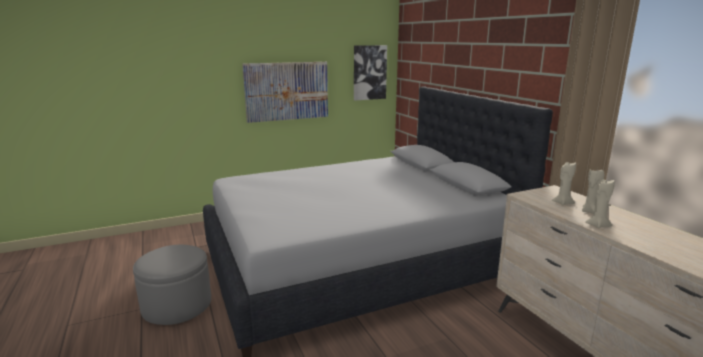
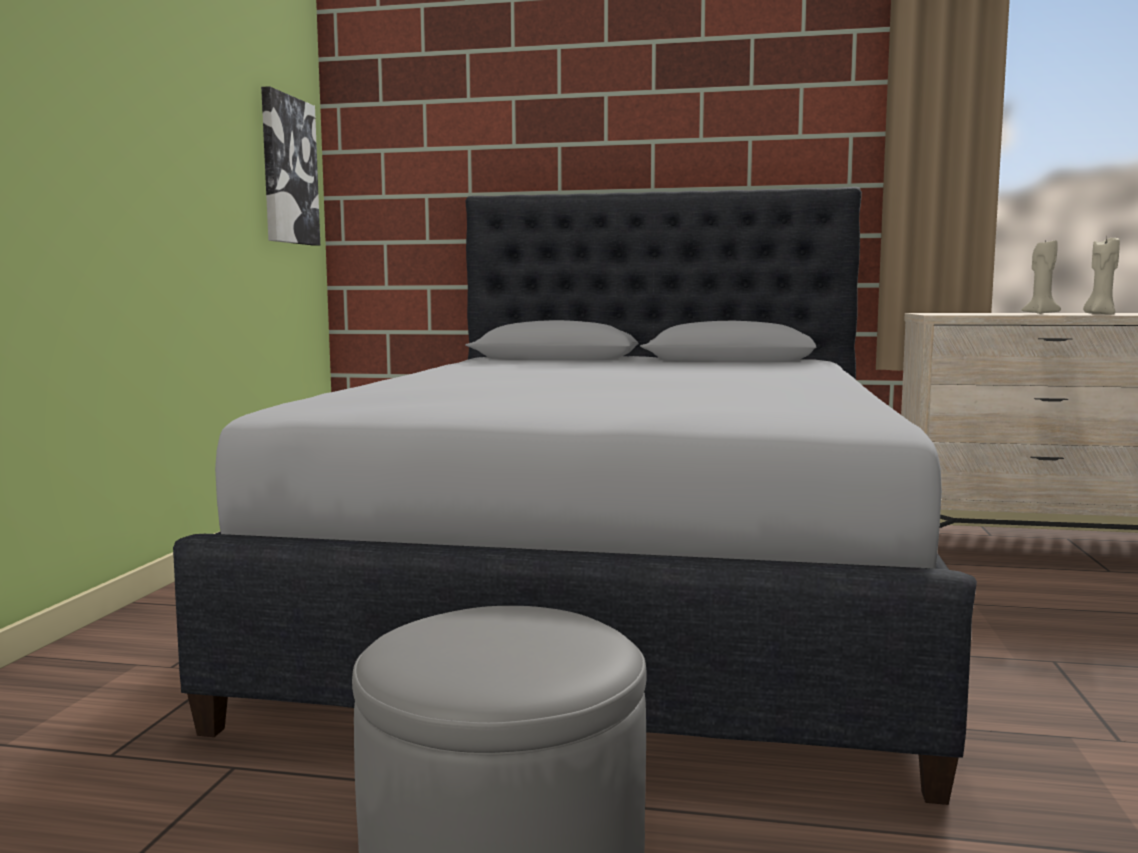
camera: 55 degrees left, 10 degrees down
(287, 91) = (145, 184): picture -> none
(562, 203) = (994, 313): beige candle -> none

